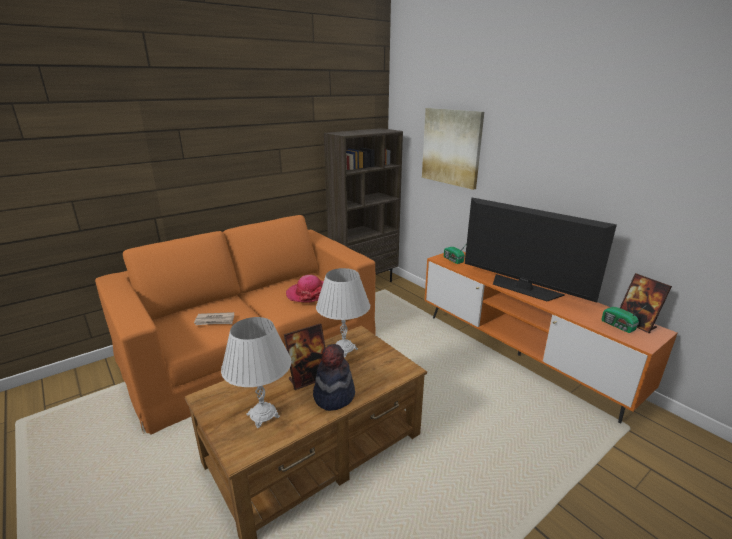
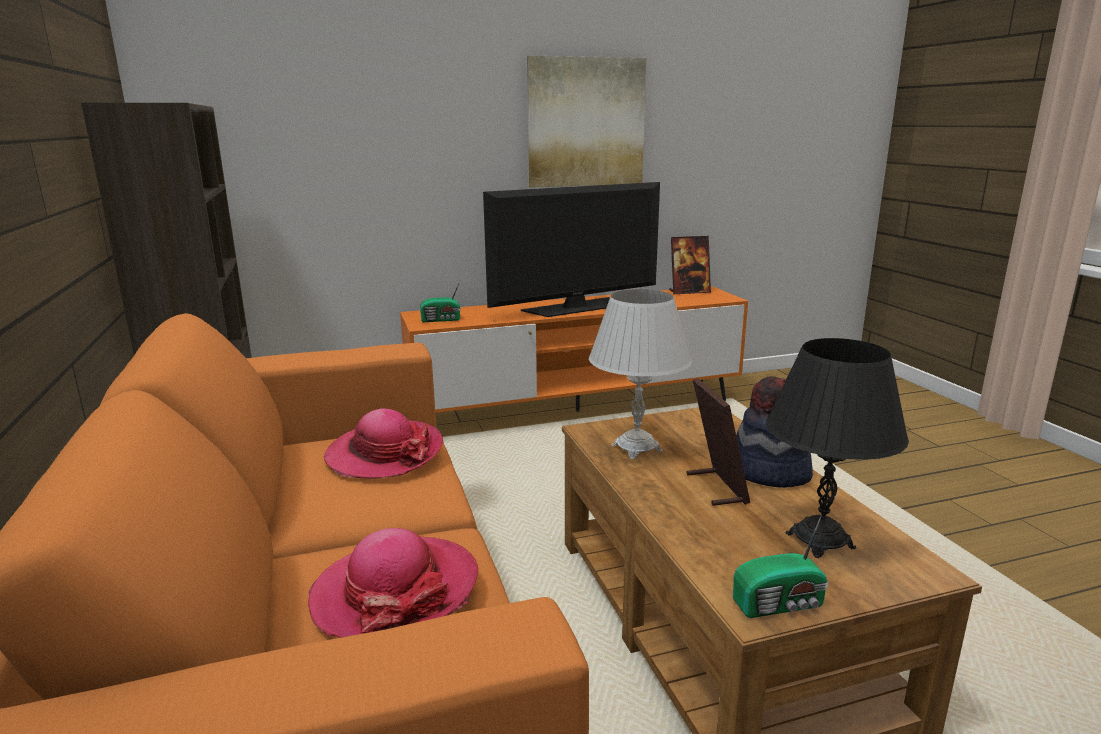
camera: 70 degrees left, 5 degrees down
(215, 320) = (395, 591): newspaper -> hat
(263, 415) = (819, 540): white table lamp -> black table lamp
(451, 147) = (342, 129): picture -> picture (585, 122)
(618, 326) = (691, 297): radio -> radio (781, 604)

